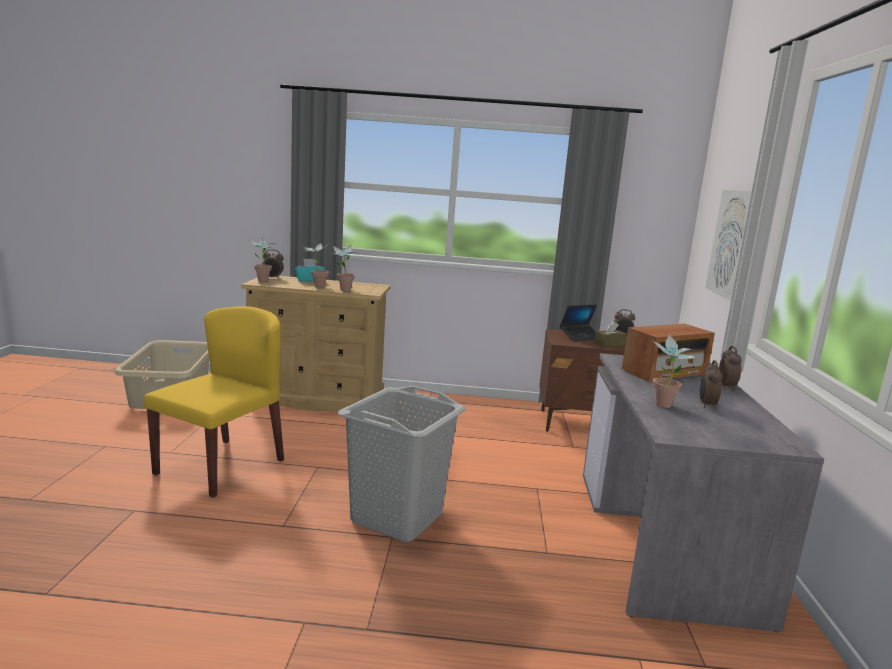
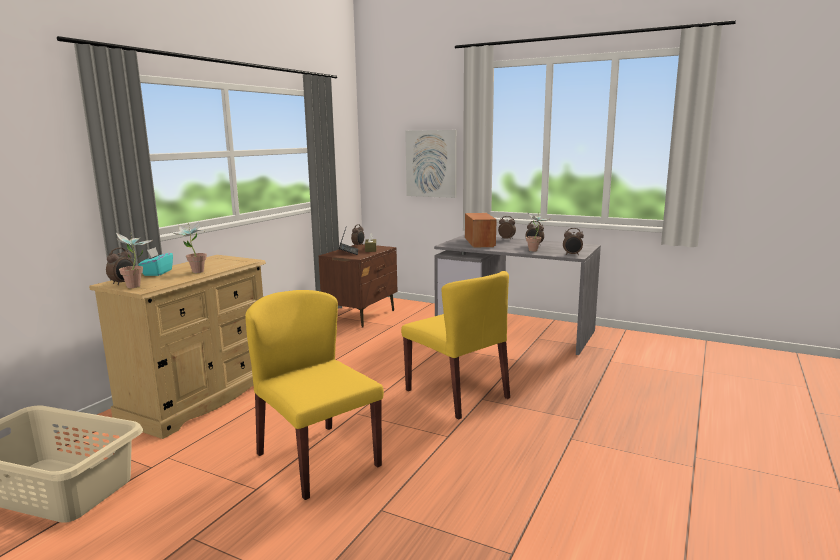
camera: 65 degrees left, 0 degrees up
(343, 290) = (228, 266): potted plant -> none
(396, 518) = (457, 394): grey laundry basket -> yellow chair
(676, 432) = (572, 254): none -> alarm clock

